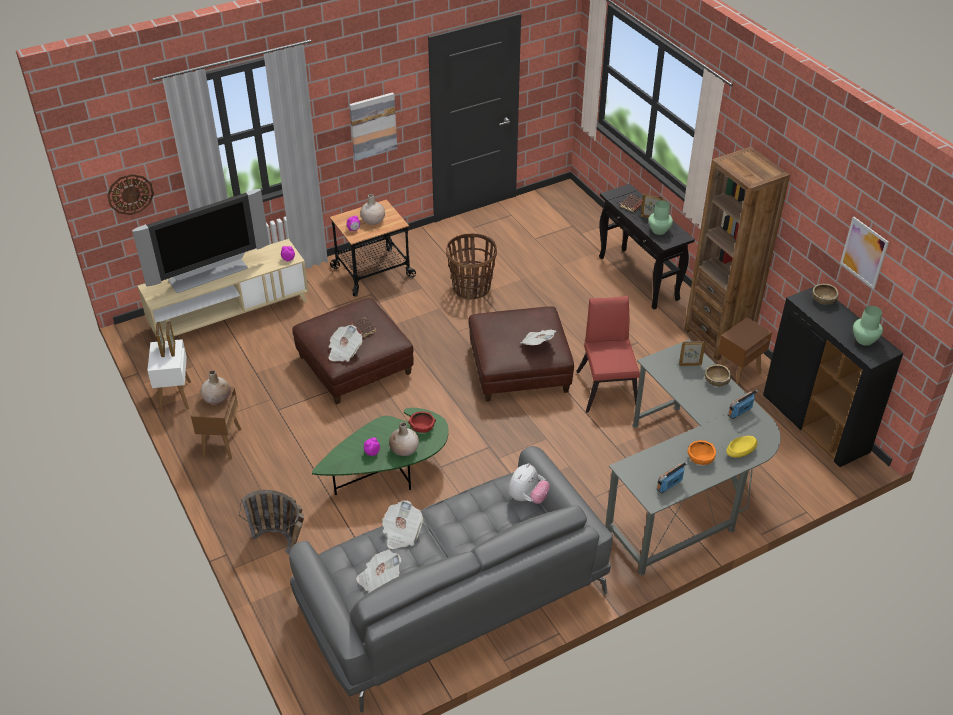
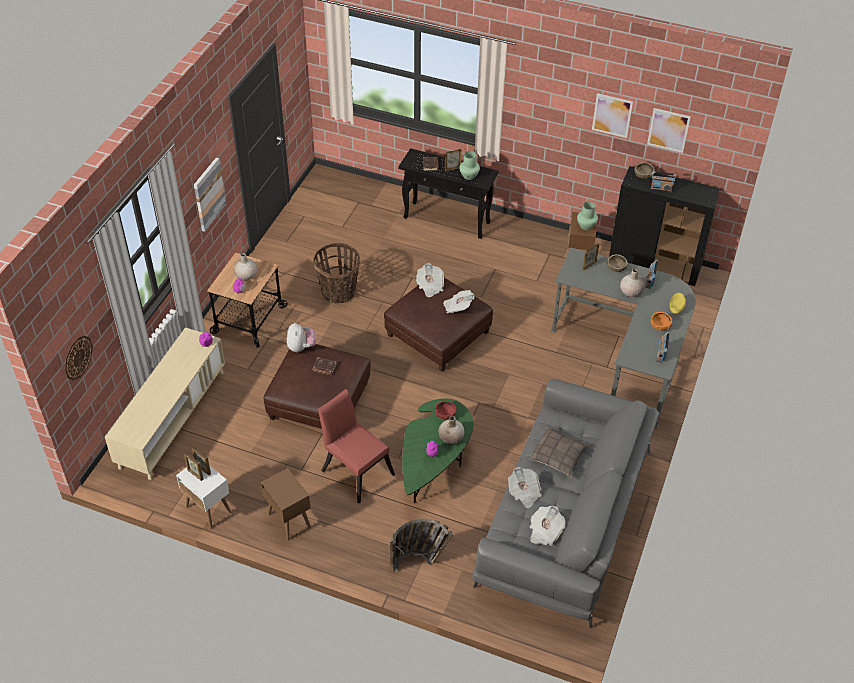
camera: 40 degrees left, 5 degrees up
(209, 275) = (156, 393): television -> none
(217, 398) = (286, 484): beige vase -> beige vase (630, 292)
(344, 351) = (329, 392): newspaper -> newspaper (430, 286)
(474, 522) = (559, 456): none -> pillow
(527, 498) = (573, 418): plush toy -> plush toy (301, 347)
(607, 386) = (508, 313): red chair -> red chair (355, 469)
(718, 337) = (541, 237): brown bookcase -> none
(812, 212) = (612, 115): none -> picture
(829, 321) = (661, 189): none -> radio
(864, 340) = (692, 191): green vase -> green vase (586, 226)

